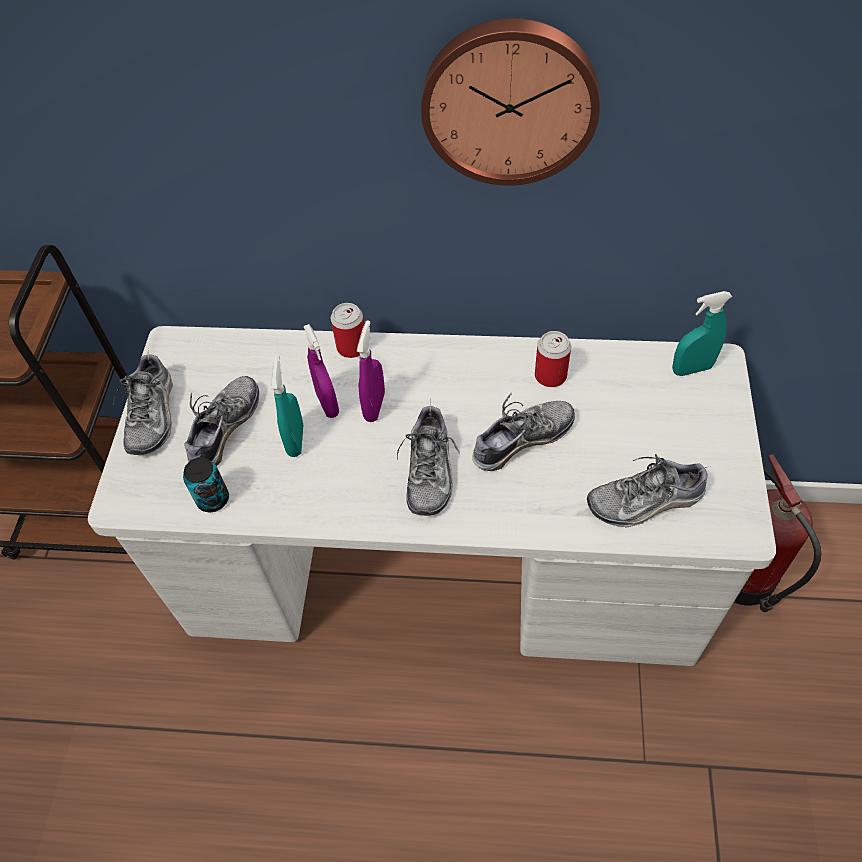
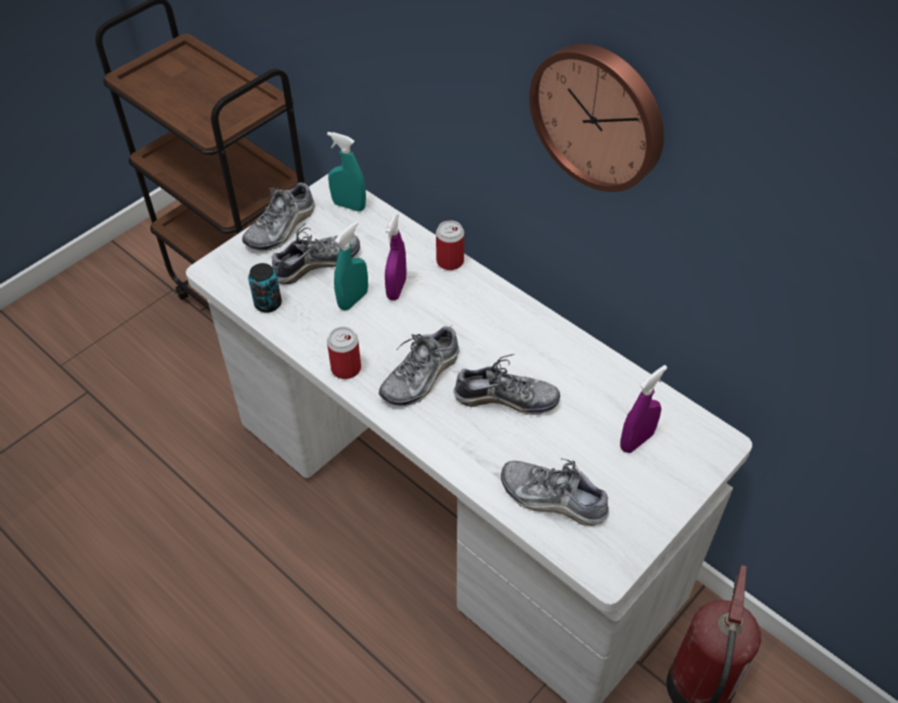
camera: 35 degrees right, 5 degrees down
(374, 406) = (426, 310): purple spray bottle -> purple spray bottle (636, 441)
(550, 375) = (573, 368): can -> can (346, 368)
(691, 369) = (691, 433): turquoise spray bottle -> turquoise spray bottle (349, 206)

